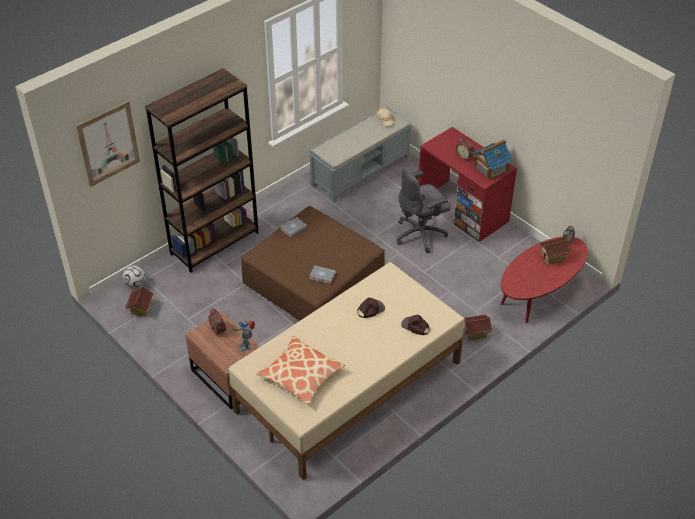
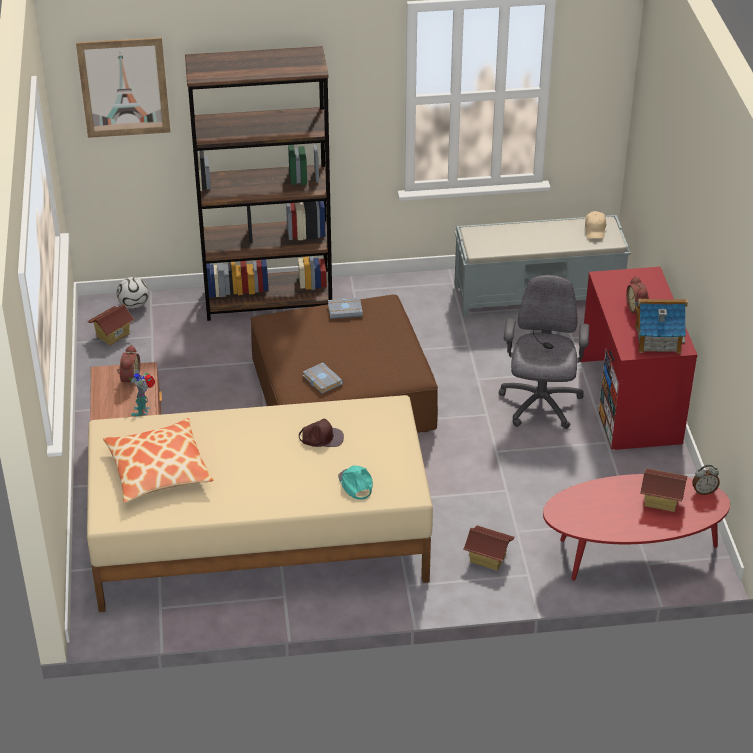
camera: 35 degrees right, 5 degrees down
(415, 327) = (355, 484): brown cap -> turquoise cap
(421, 234) = (540, 405): grey office chair -> grey office chair turned 90 degrees clockwise

